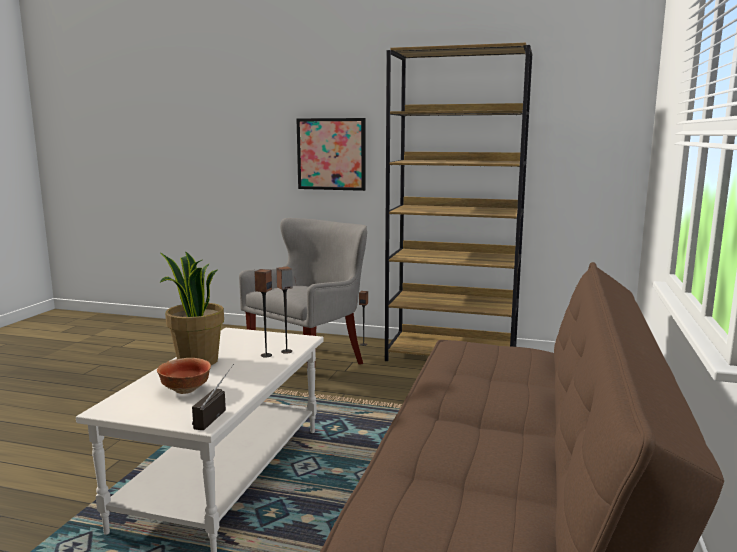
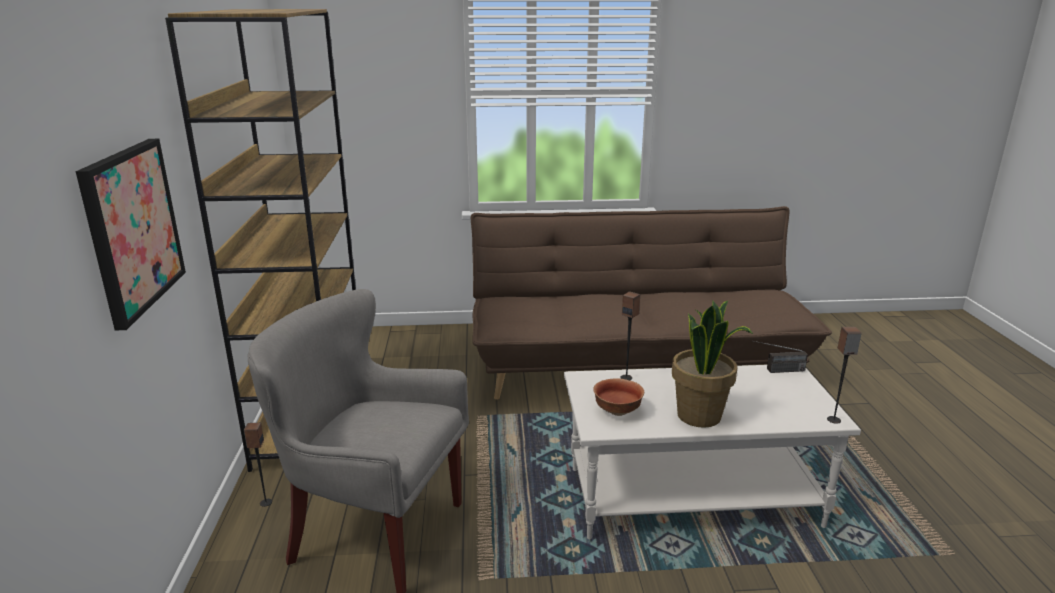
camera: 110 degrees left, 10 degrees up
(186, 390) = (758, 397): bowl -> bowl (616, 410)
(266, 355) = (646, 385): speaker -> speaker (834, 420)

